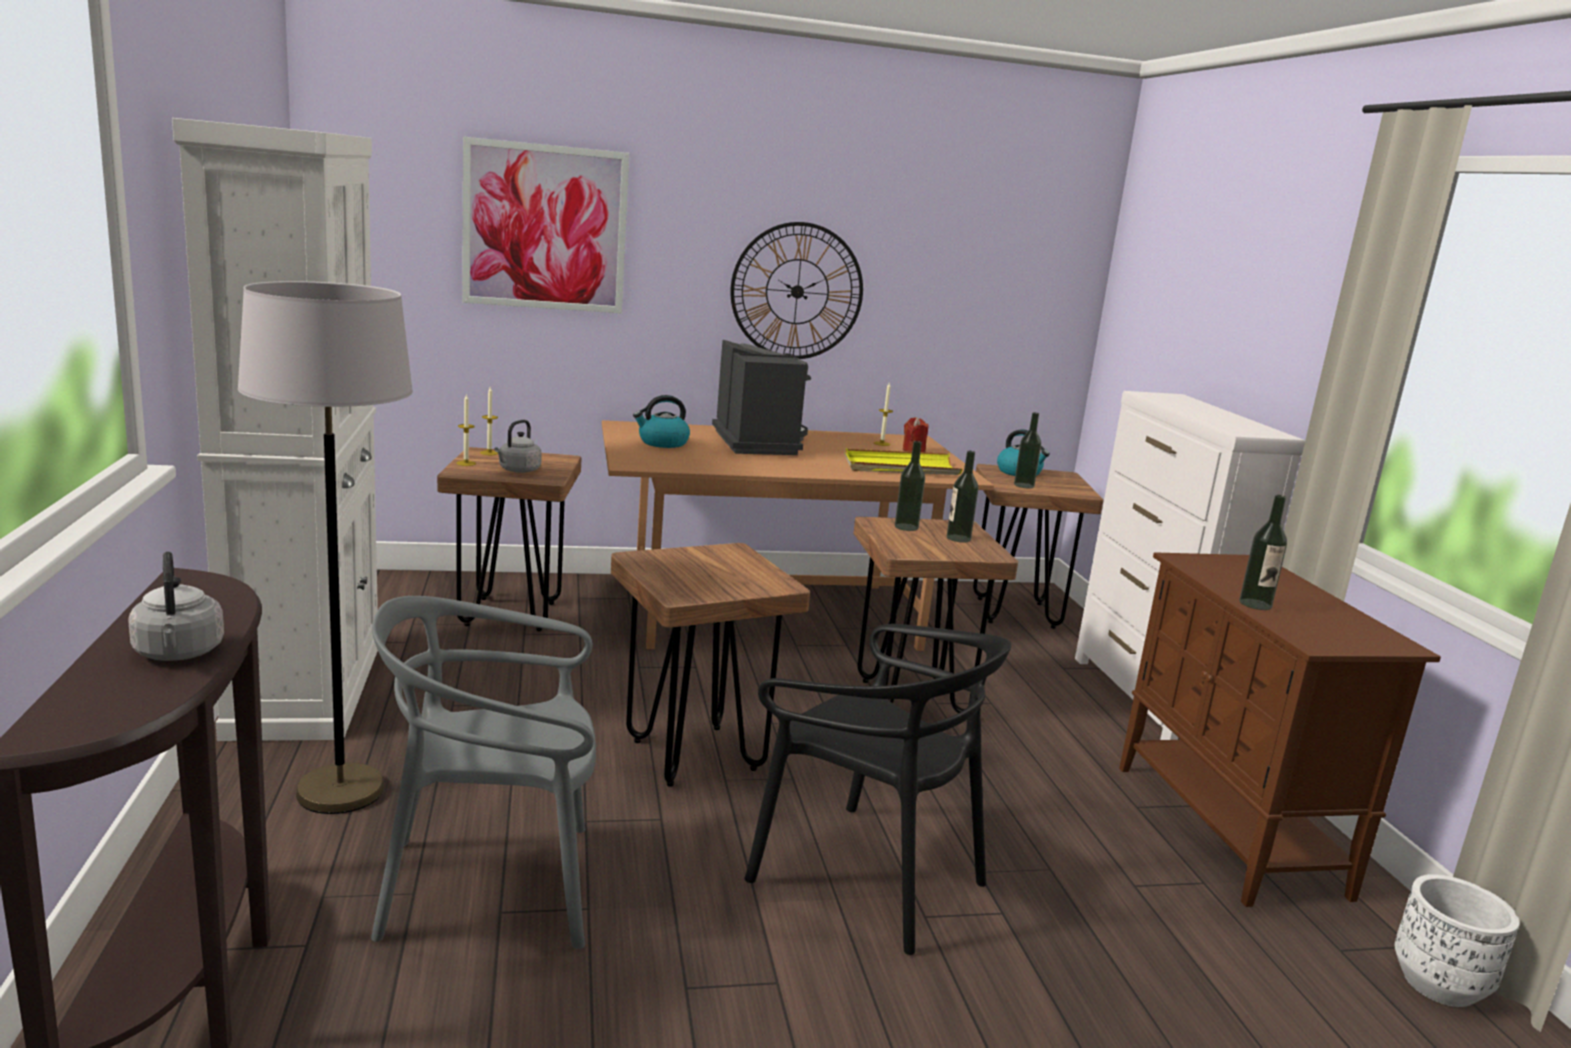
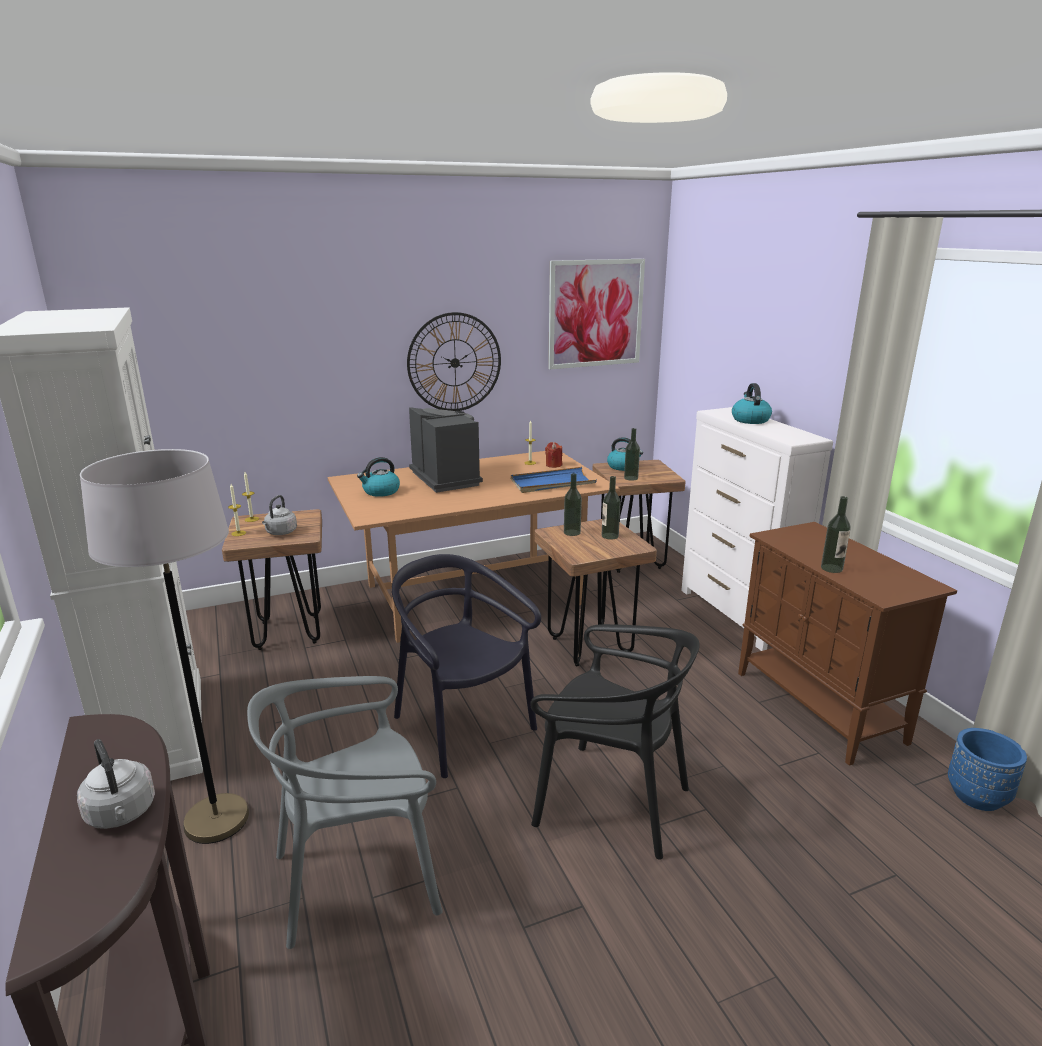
camera: 10 degrees left, 5 degrees up
(545, 227) = (263, 342): picture -> picture (595, 313)
(695, 755) = (461, 727): brown stool -> black chair
(900, 467) = (552, 483): yellow tray -> blue tray
(1195, 407) = (750, 420): none -> kettle
(1438, 984) = (976, 796): white planter -> blue planter

